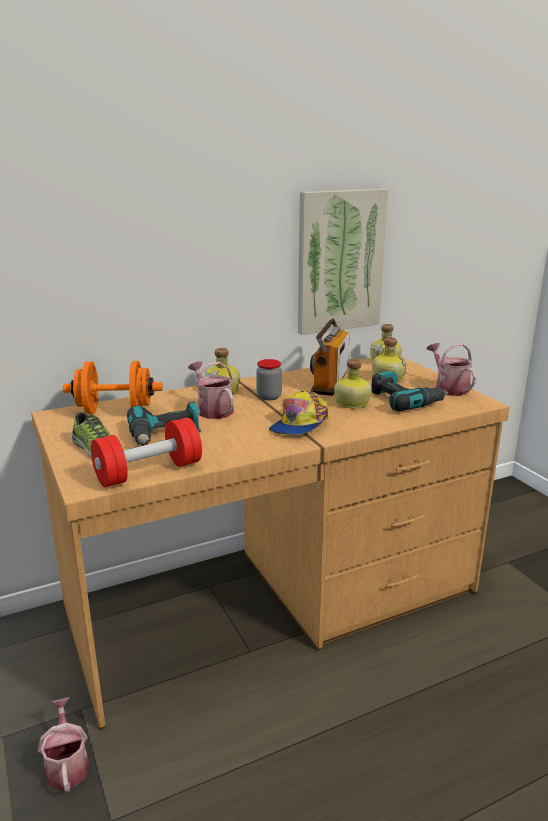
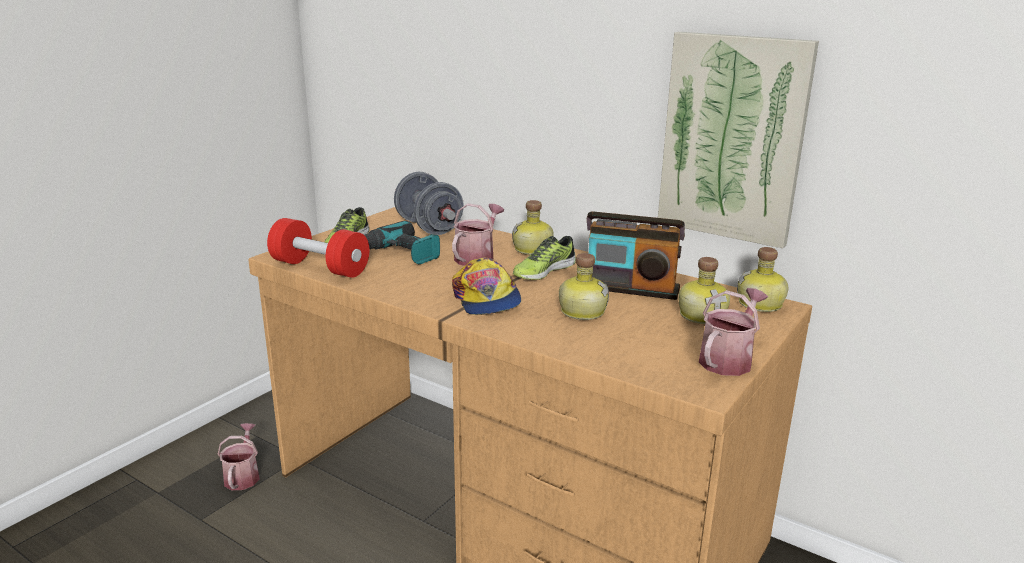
camera: 60 degrees right, 0 degrees up
(67, 764) = (243, 475): watering can -> watering can turned 45 degrees counterclockwise
(115, 411) = (429, 227): orange dumbbell -> grey dumbbell
(269, 397) = (543, 271): jar -> shoe
(299, 424) = (486, 299): cap -> cap turned 105 degrees counterclockwise
(328, 382) = (630, 288): radio -> radio turned 150 degrees counterclockwise
(405, 400) = (634, 339): power drill -> none

